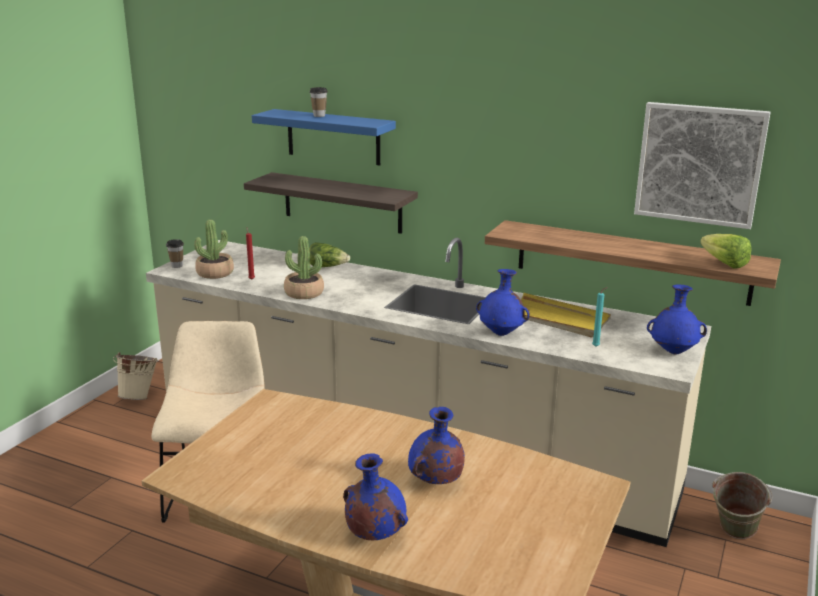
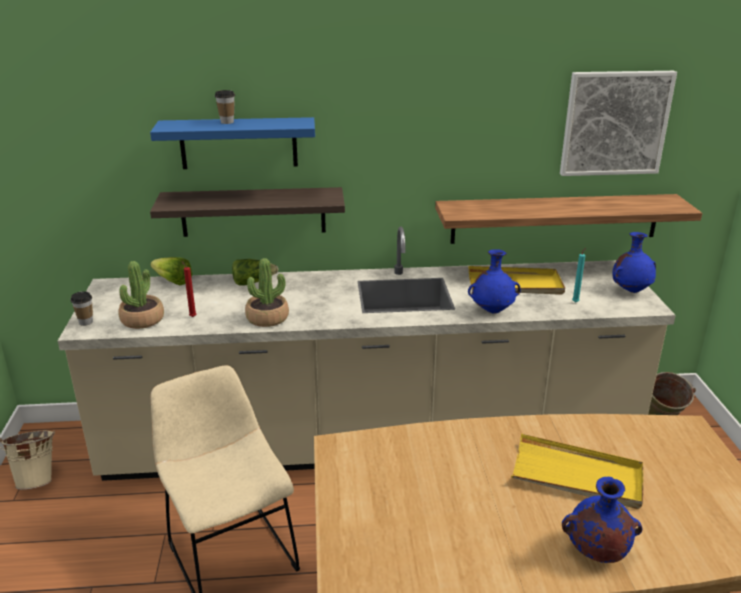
camera: 30 degrees left, 5 degrees up
(435, 482) = (577, 476): blue vase -> yellow tray
(721, 262) = (648, 206): lettuce -> lettuce (171, 280)

